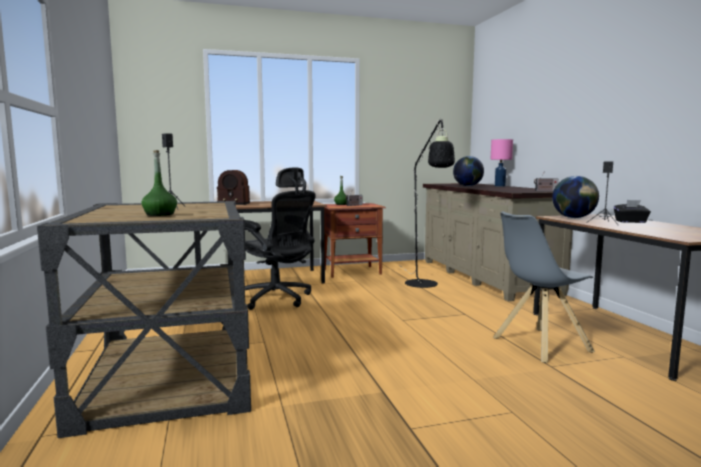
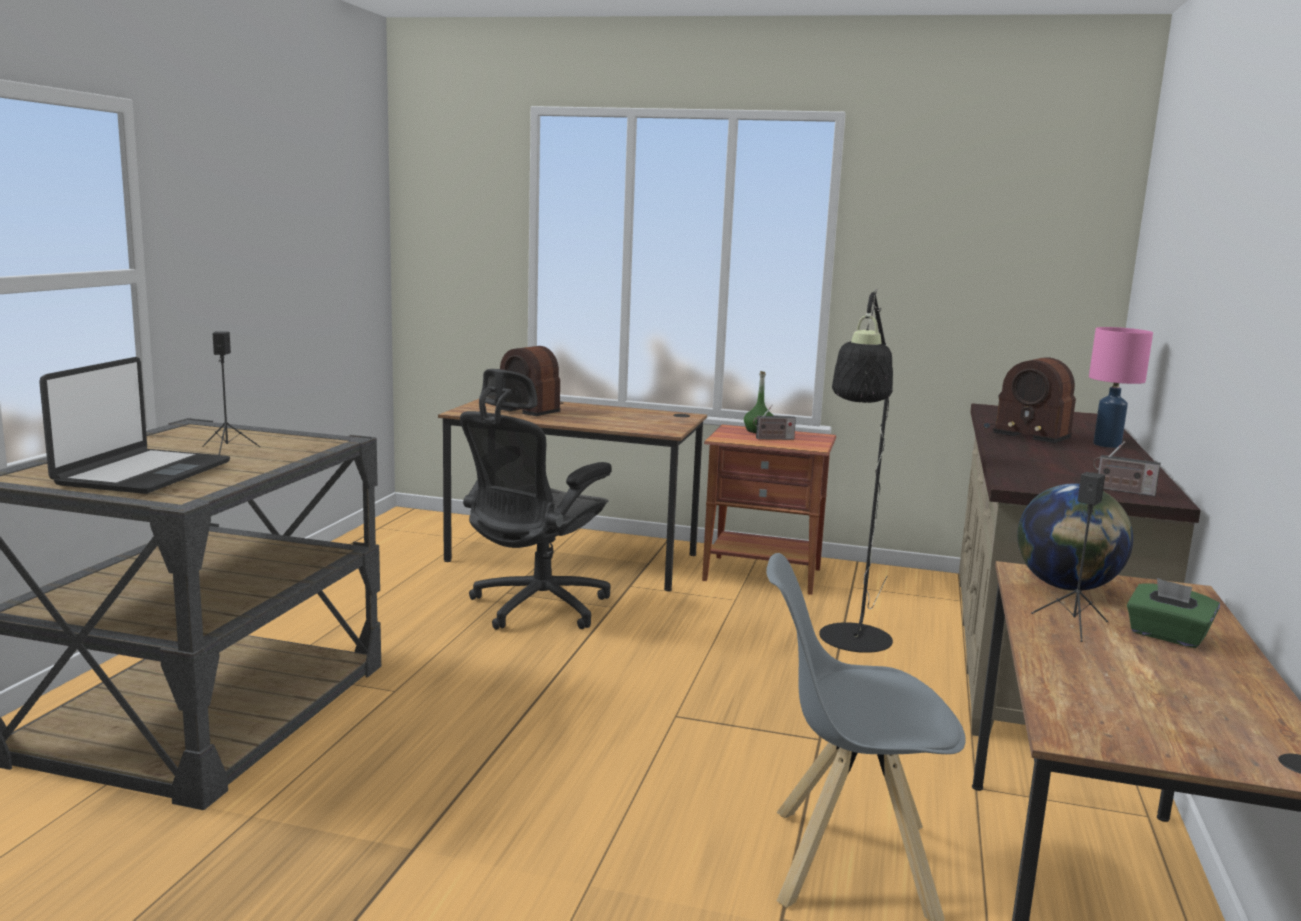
camera: 30 degrees right, 5 degrees up
(160, 214) = (142, 473): green bottle -> laptop
(277, 300) = (535, 609): office chair -> office chair turned 45 degrees clockwise
(468, 186) = (1026, 433): globe -> radio
(630, 222) = (1167, 636): black tissue box -> green tissue box

